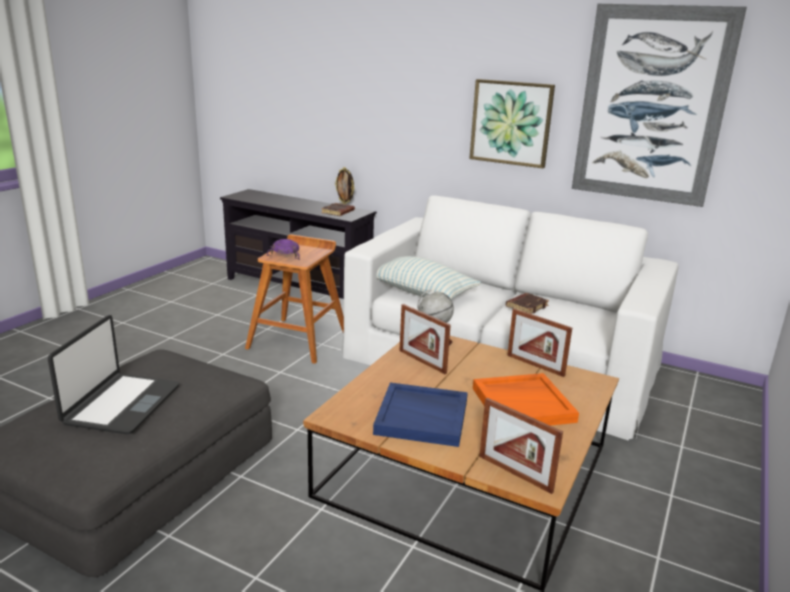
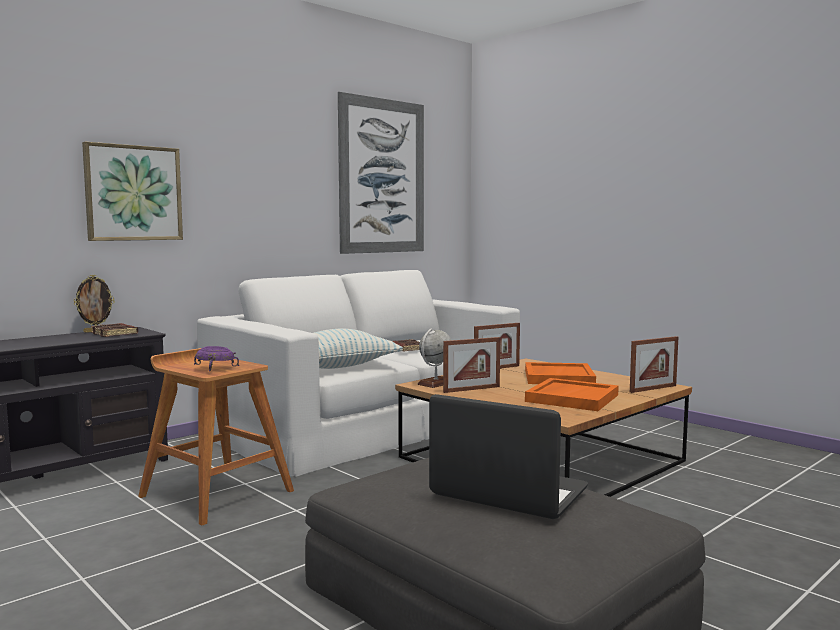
camera: 70 degrees left, 15 degrees down
(423, 417) = (571, 398): blue tray -> orange tray
(511, 123) = (282, 198): picture -> picture (133, 193)

